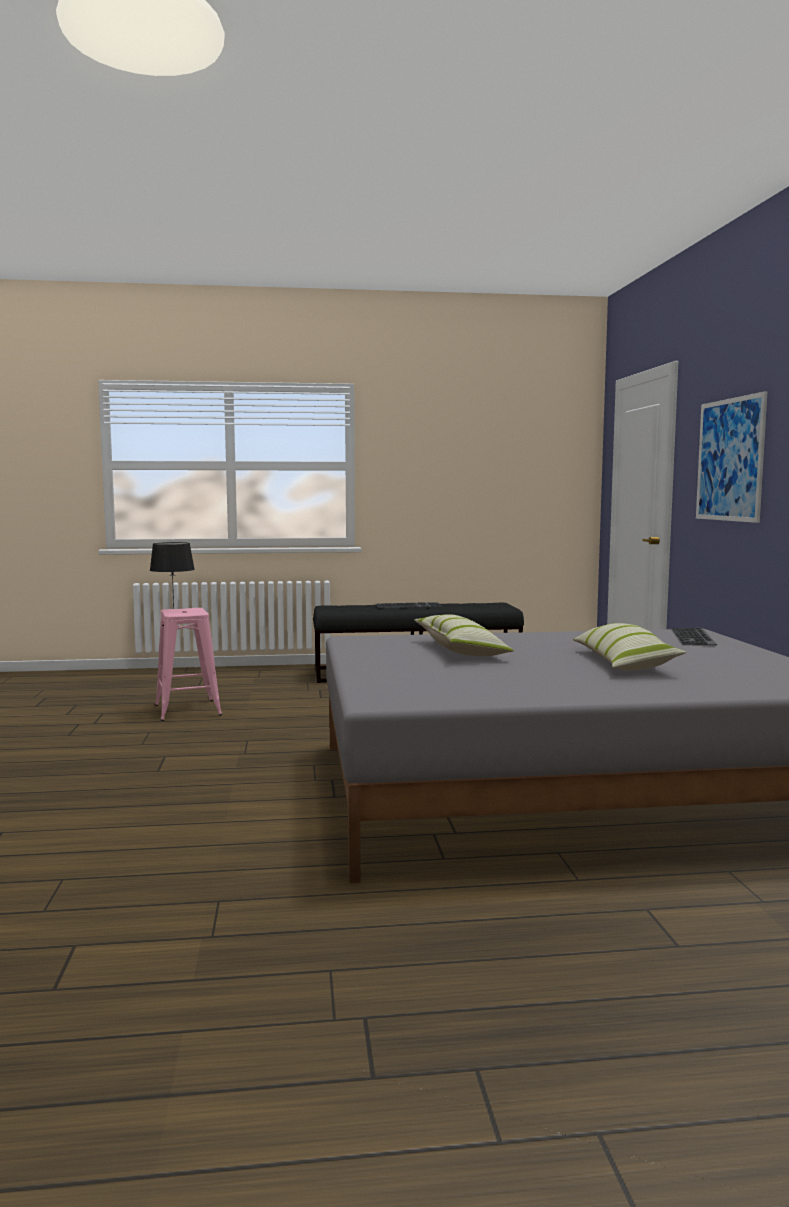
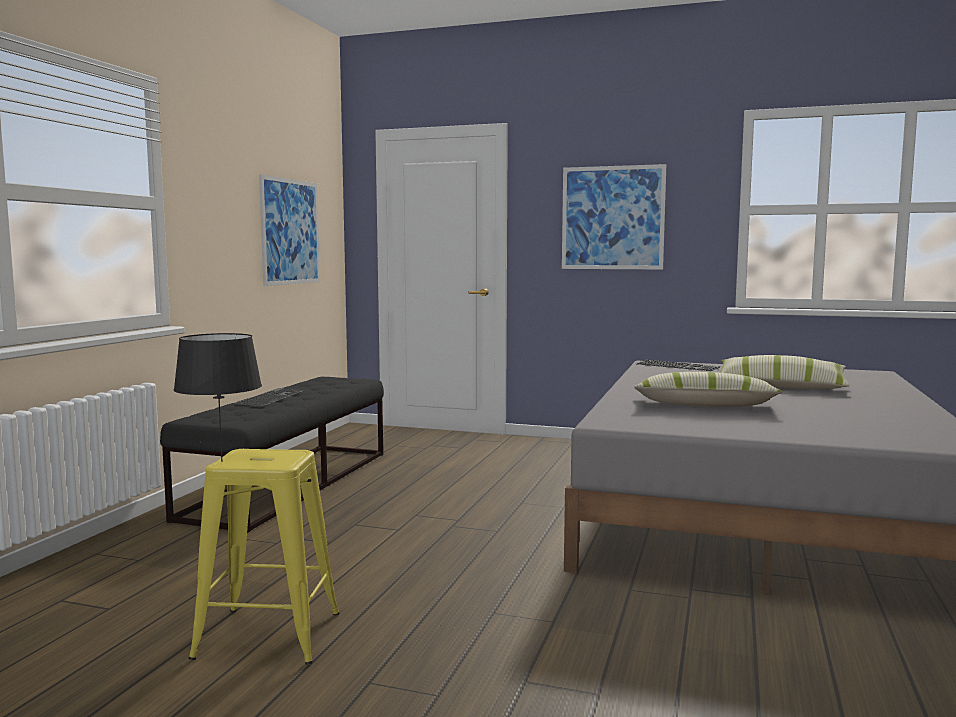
camera: 65 degrees left, 0 degrees up
(187, 710) = (268, 635): pink stool -> yellow stool
(507, 480) = (290, 232): none -> picture

